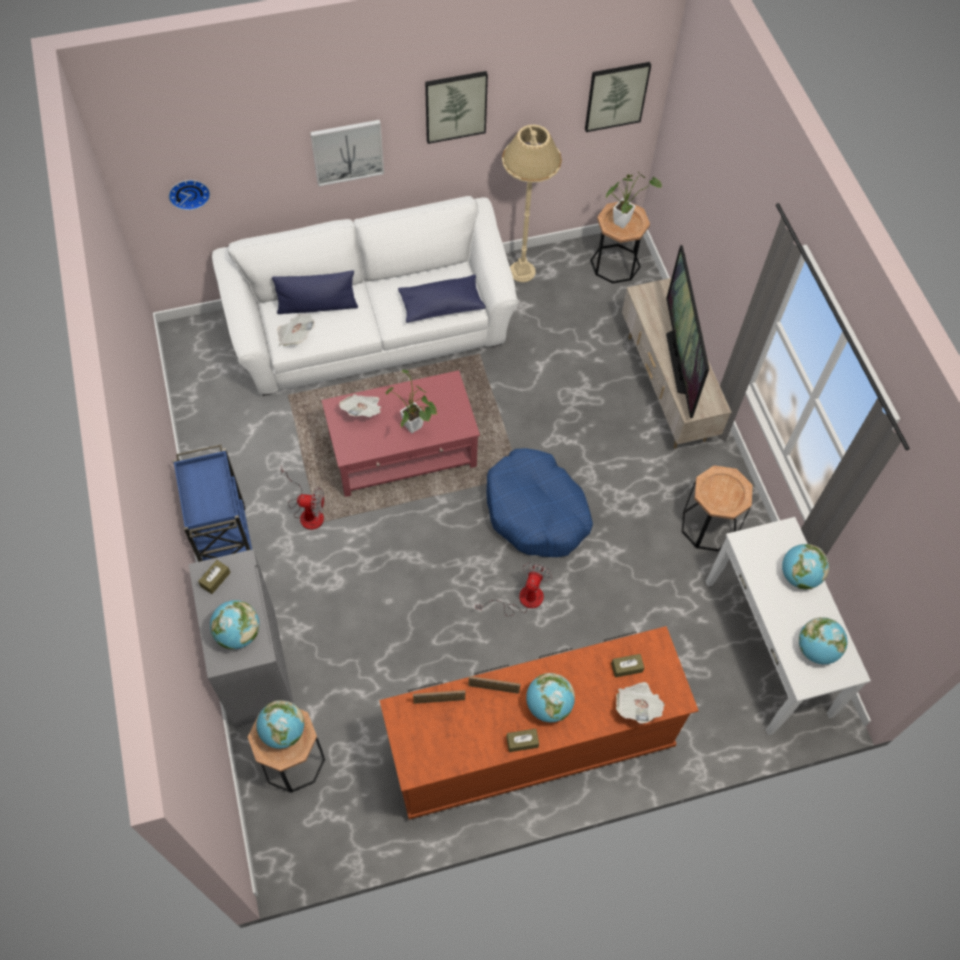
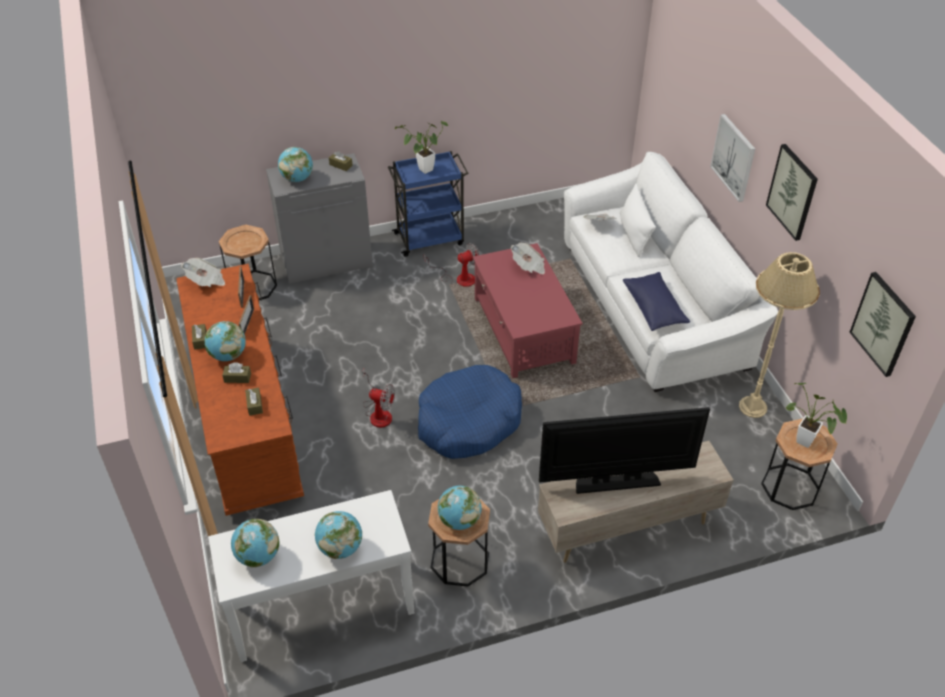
camera: 90 degrees right, 15 degrees down
(188, 192) = (668, 93): wall clock -> none
(283, 731) = (248, 242): globe -> globe (459, 520)
(307, 512) = (459, 278): fan -> fan turned 120 degrees counterclockwise
(317, 306) = (634, 234): blue pillow -> white pillow
(415, 429) = (514, 298): potted plant -> potted plant (423, 171)
(585, 691) = (237, 378): none -> brown tissue box
(637, 706) = (218, 411): newspaper -> newspaper (206, 281)

